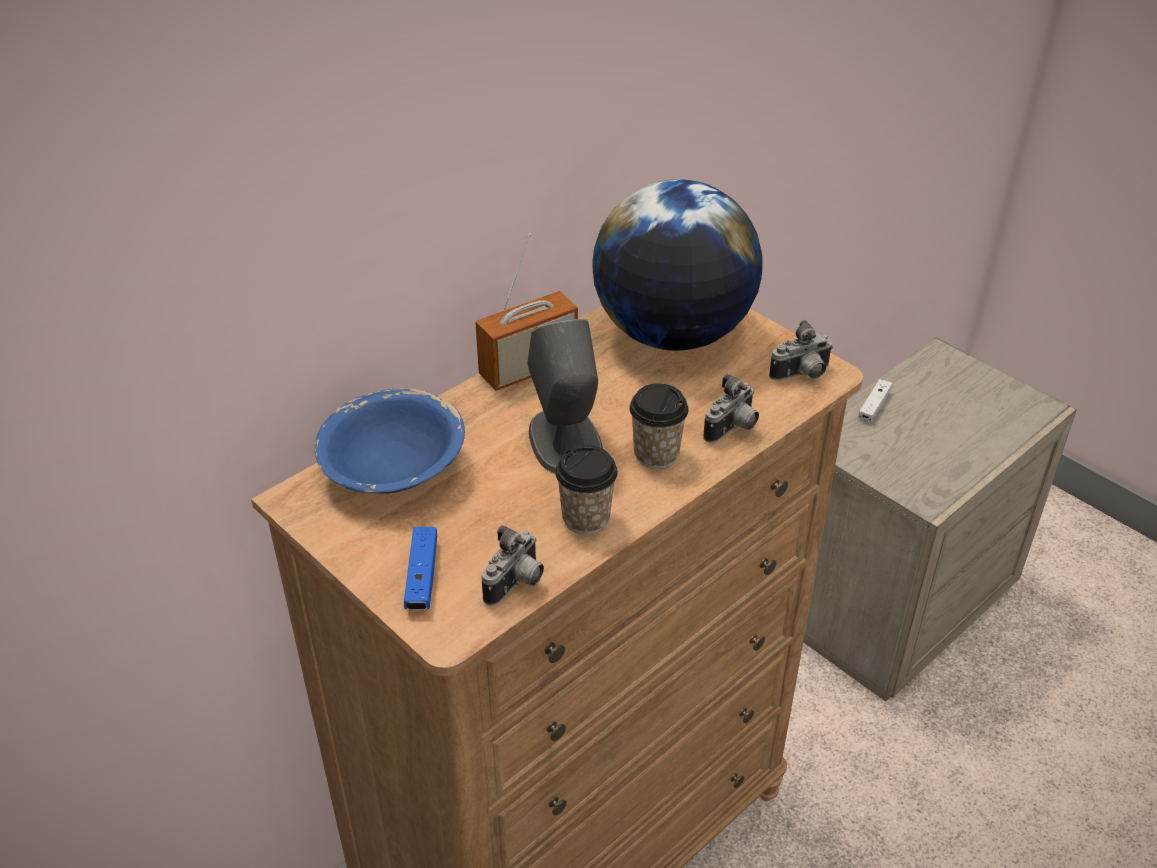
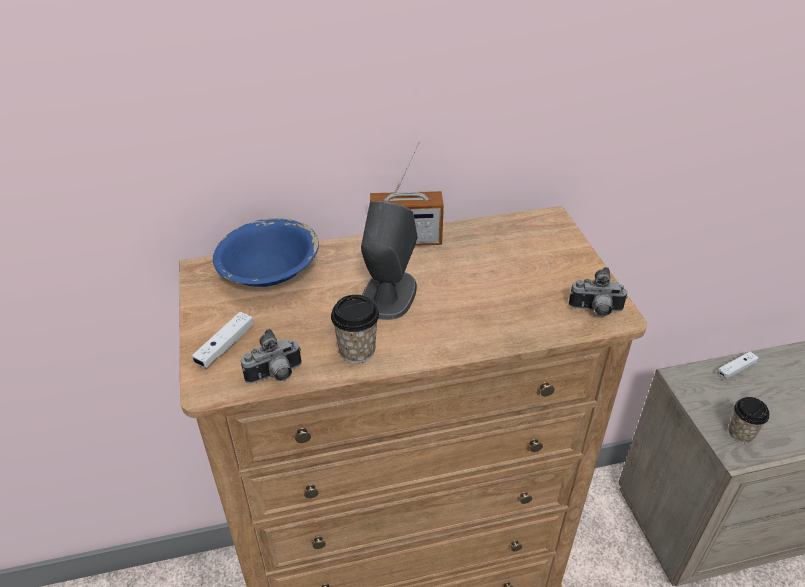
camera: 30 degrees right, 0 degrees up
(422, 577) = (225, 346): blue game controller -> white game controller
(656, 454) = (441, 326): cup -> cup (740, 433)
(672, 334) = (522, 250): globe -> none
(733, 429) = (511, 330): camera -> none

